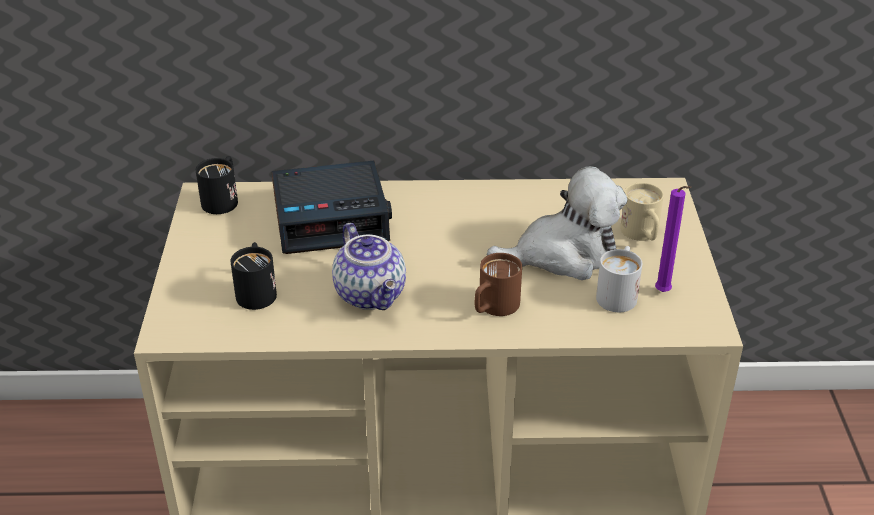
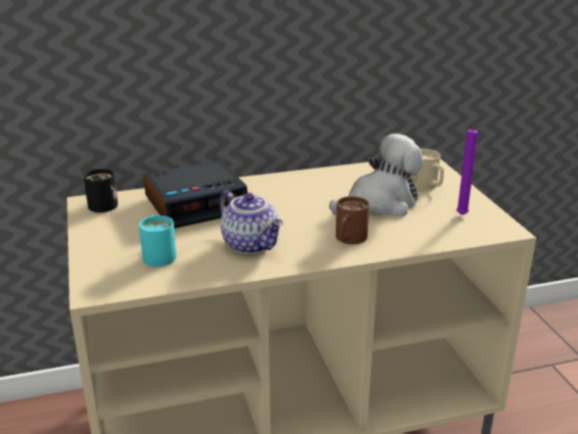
camera: 15 degrees left, 10 degrees down
(256, 290) = (158, 254): black mug -> turquoise mug
(618, 293) = (432, 220): white mug -> none

